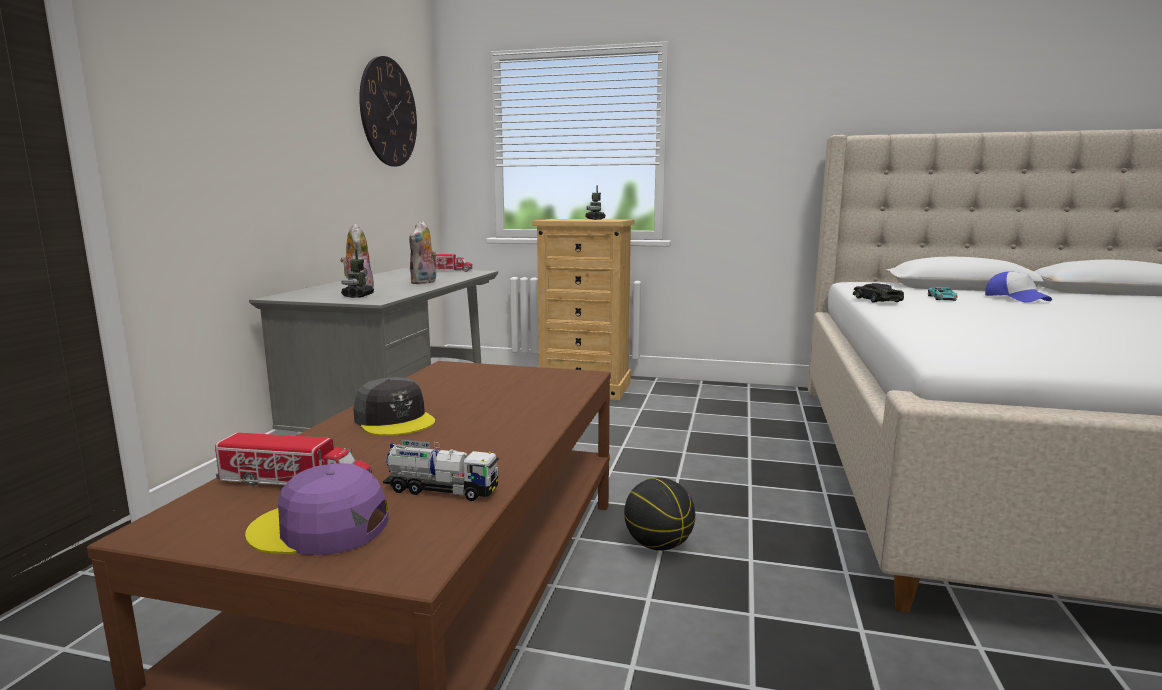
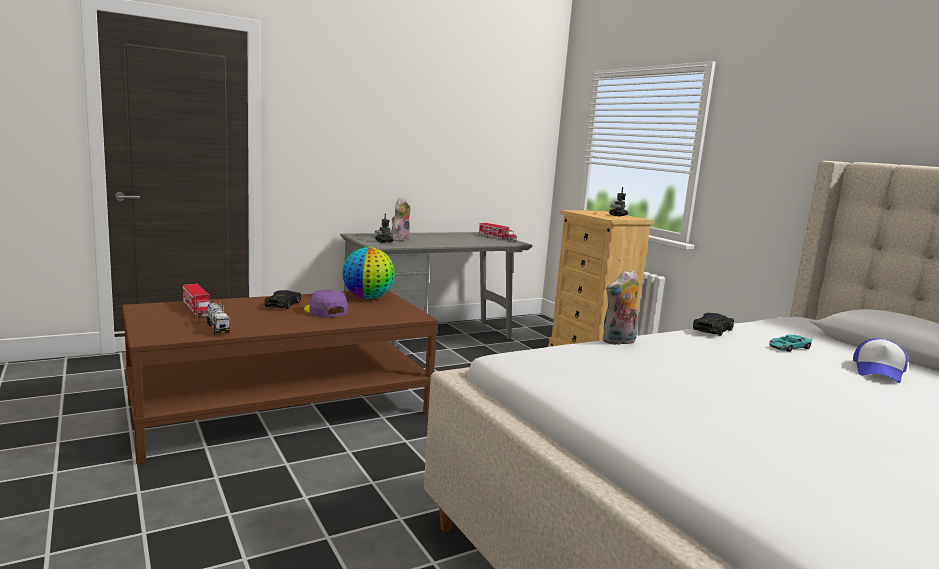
camera: 45 degrees right, 0 degrees up
(320, 528) = (164, 322): purple cap -> purple cap (325, 311)
(388, 112) = (496, 121): wall clock -> none
(395, 420) = (283, 304): grey cap -> black toy car
(424, 282) = (450, 242): plush toy -> plush toy (619, 342)
(461, 376) = (368, 298): none -> globe
(658, 545) = (408, 439): basketball -> none

